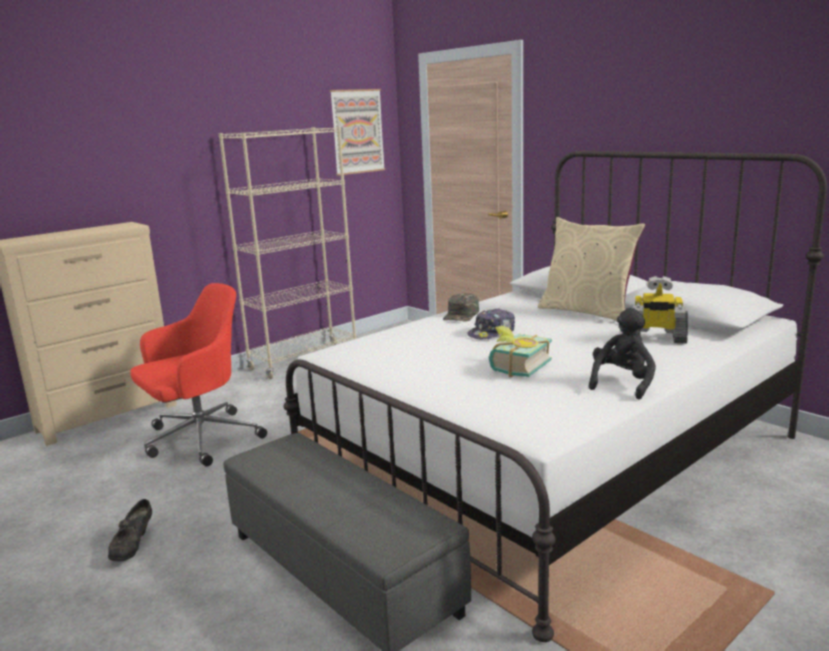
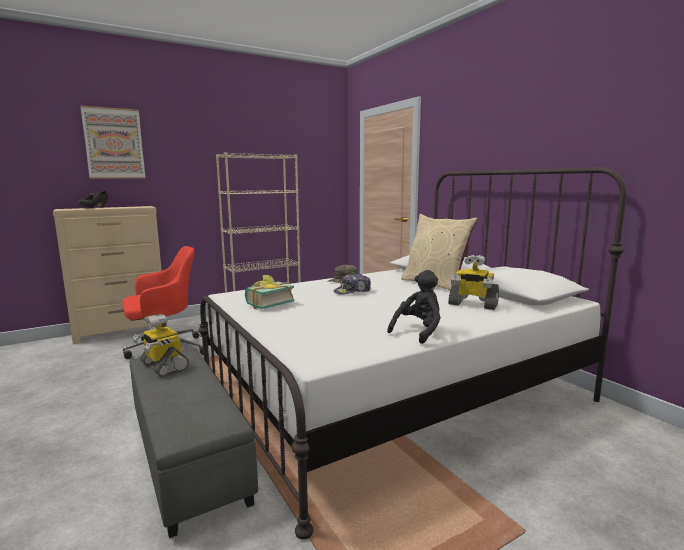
camera: 10 degrees right, 5 degrees down
(133, 547) = (69, 415): black shoe -> black shoe (93, 208)
(282, 464) = (163, 366): none -> toy robot
(357, 131) = (317, 161): picture -> picture (114, 143)
(515, 367) = (347, 313): book -> book (267, 303)

